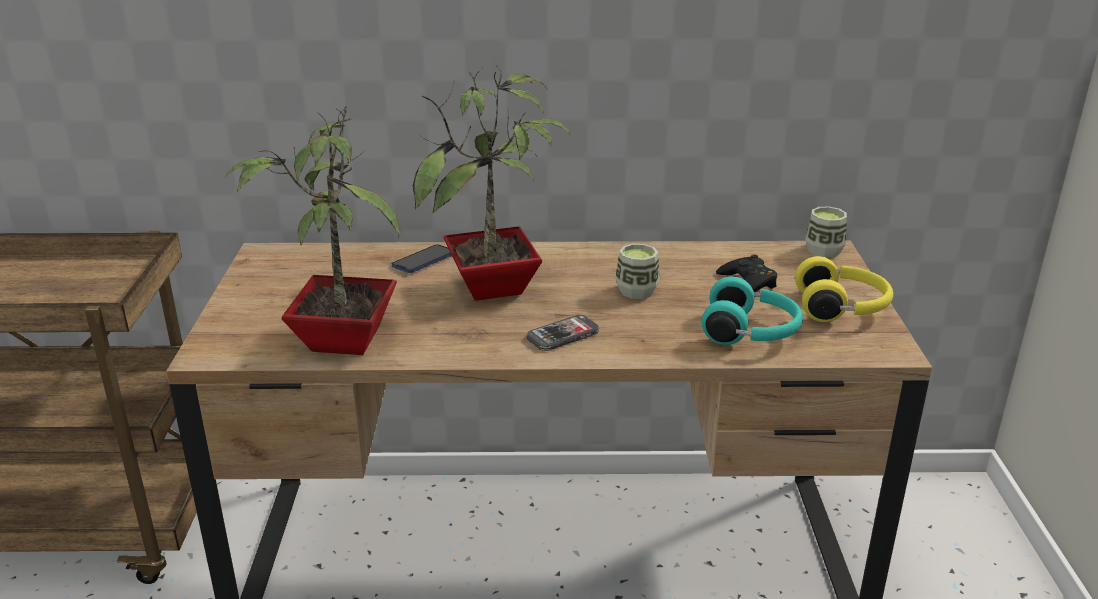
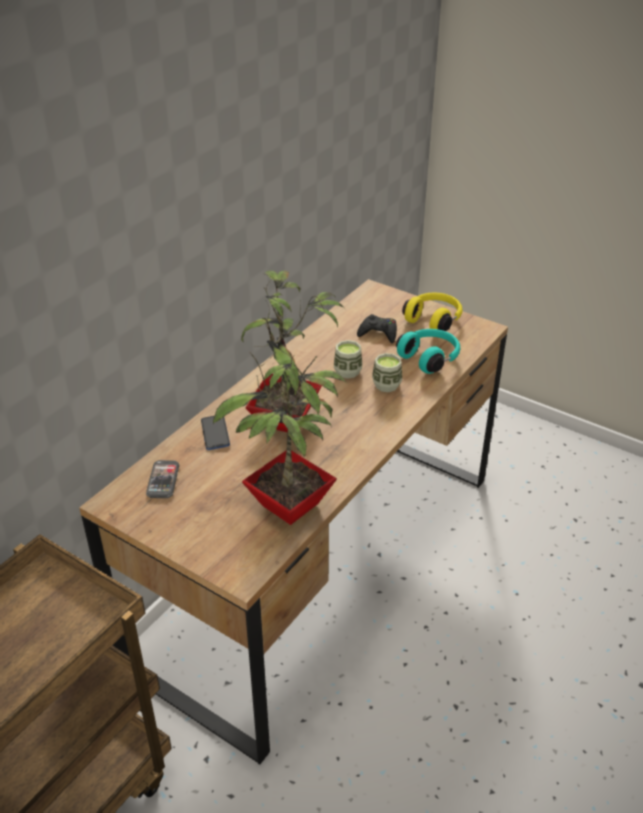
camera: 55 degrees left, 10 degrees up
(563, 335) = (370, 419): phone -> phone (163, 480)
(823, 250) = (370, 292): cup -> cup (386, 385)

